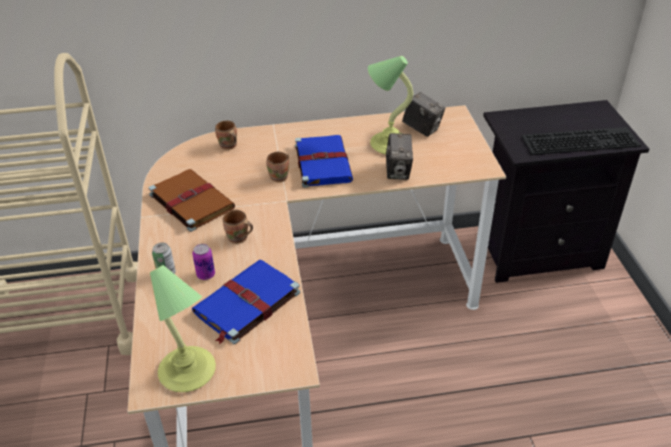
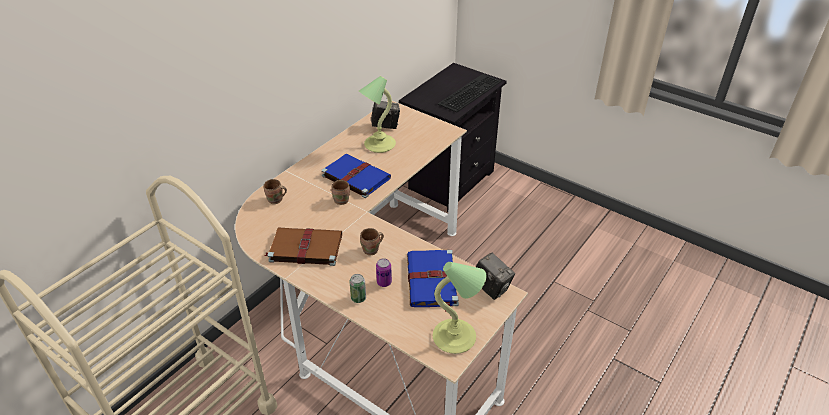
camera: 45 degrees left, 0 degrees up
(398, 171) = (407, 158): camera -> camera (491, 288)

